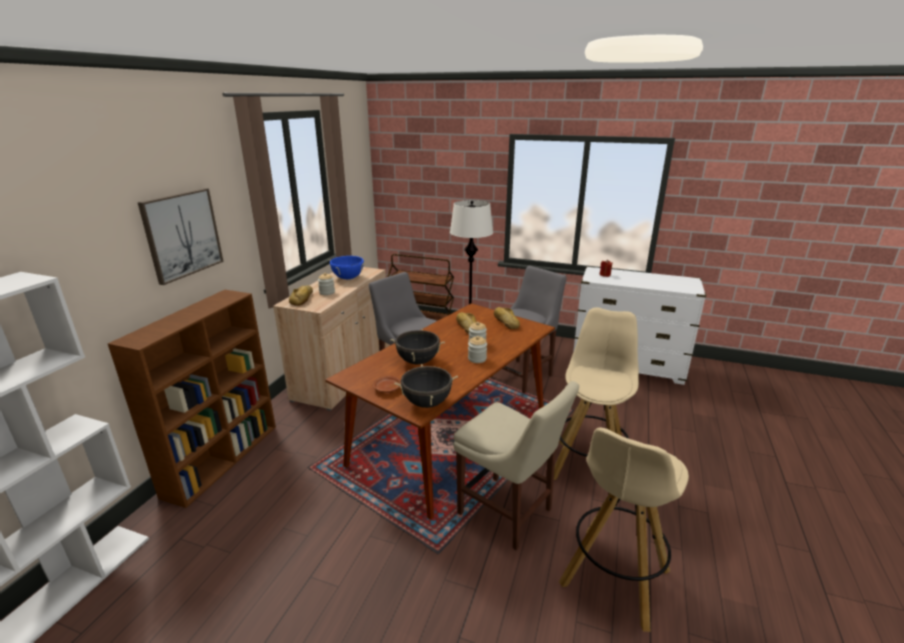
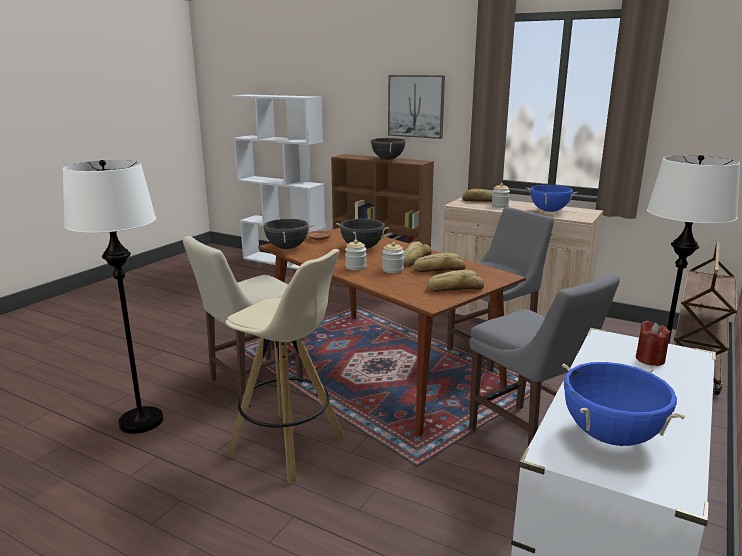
camera: 100 degrees right, 5 degrees down
(196, 311) = (388, 159): none -> black cooking pot
(445, 337) = (413, 259): none -> bread
(614, 579) = (141, 421): beige stool -> white floor lamp
(673, 284) = (610, 436): none -> blue cooking pot

